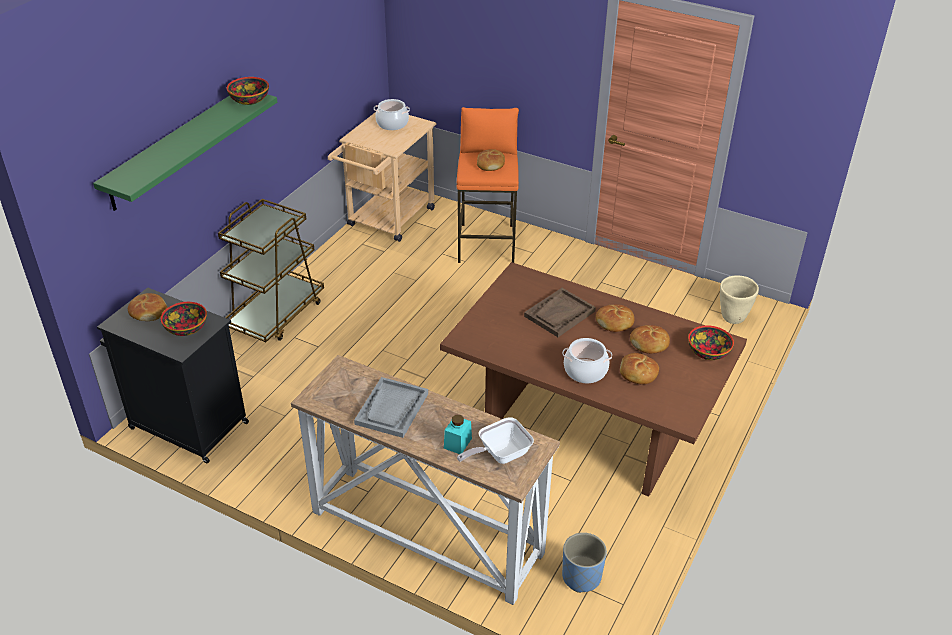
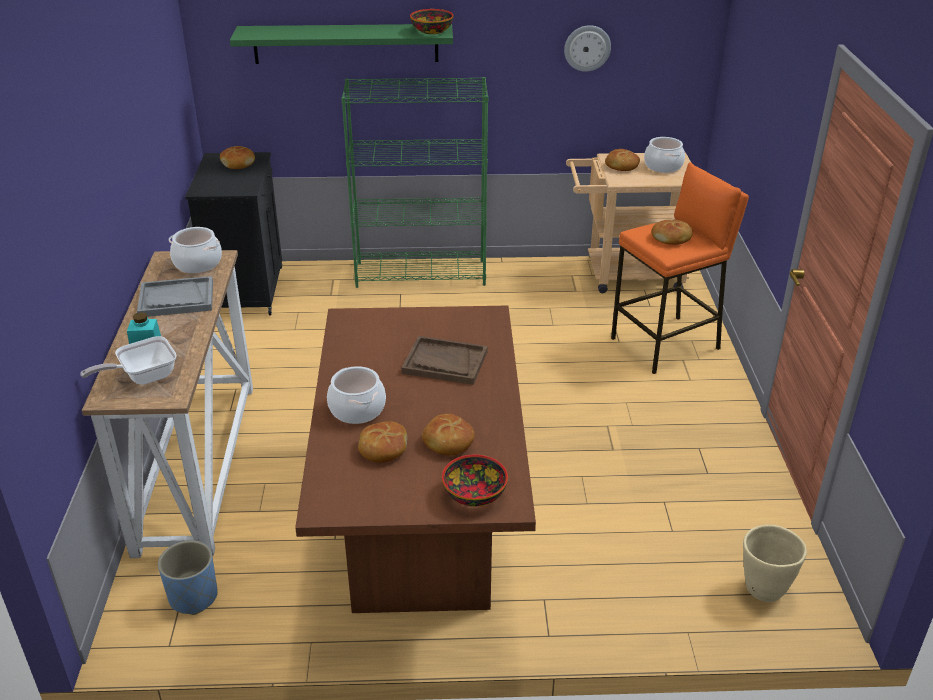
camera: 60 degrees right, 5 degrees down
(186, 328) = (230, 183): bowl -> none
(276, 314) = (421, 273): brown cart -> green bookcase
(320, 59) = (587, 48): none -> wall clock
(340, 382) = (198, 263): none -> cooking pot
(499, 454) = (143, 377): frying pan -> frying pan turned 60 degrees counterclockwise
(615, 323) = (465, 405): bread -> bread (621, 166)

